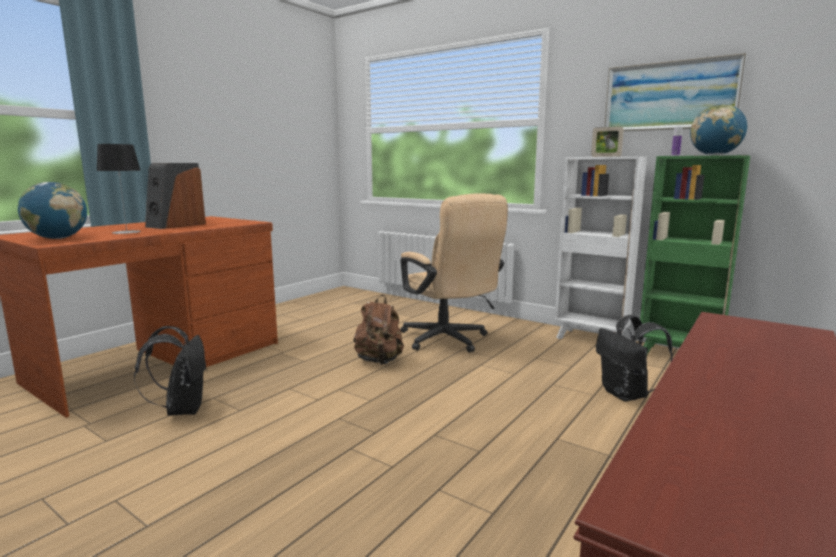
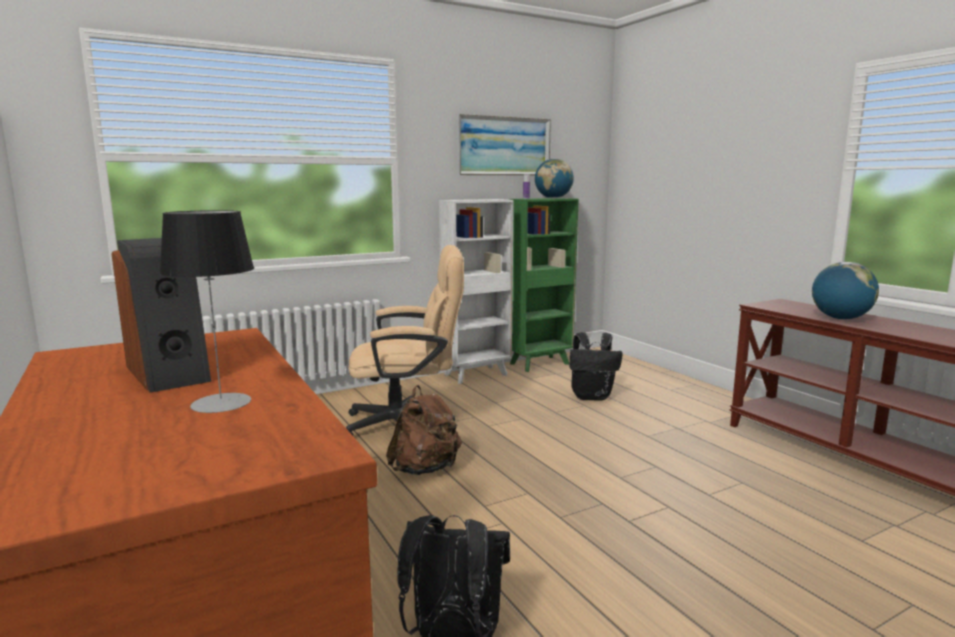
camera: 65 degrees left, 0 degrees up
(58, 238) = (225, 454): globe -> globe (840, 318)
(605, 156) = (473, 199): picture frame -> none

